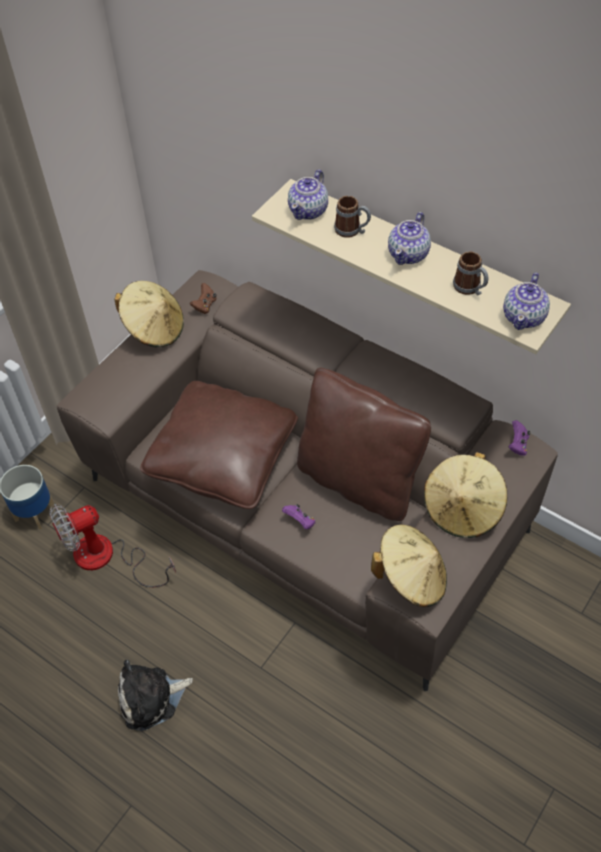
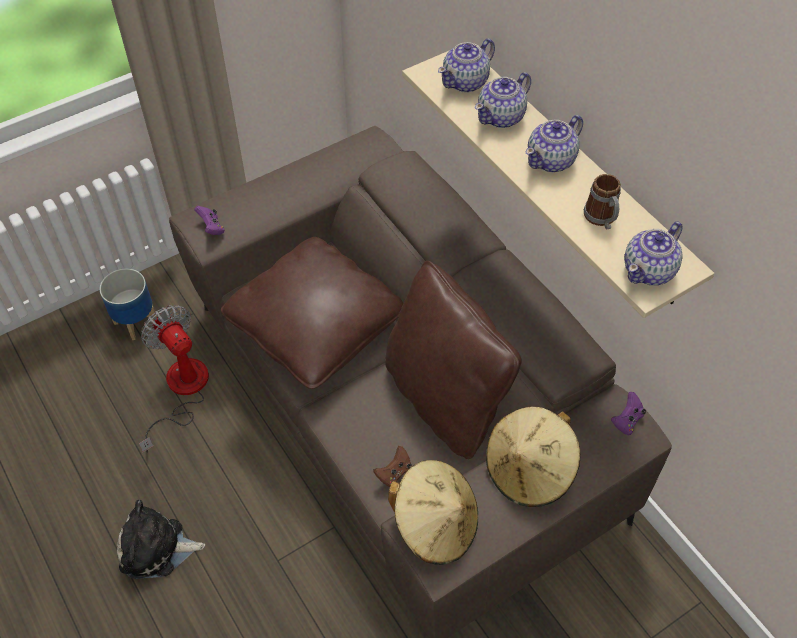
camera: 20 degrees right, 0 degrees up
(107, 558) = (181, 391): fan -> fan turned 60 degrees clockwise
(154, 329) = (298, 171): beige hat -> none
(205, 305) = (361, 163): brown game controller -> brown game controller (394, 473)
(300, 521) = (362, 421): purple game controller -> purple game controller (212, 228)
(352, 231) = (501, 117): mug -> teapot

